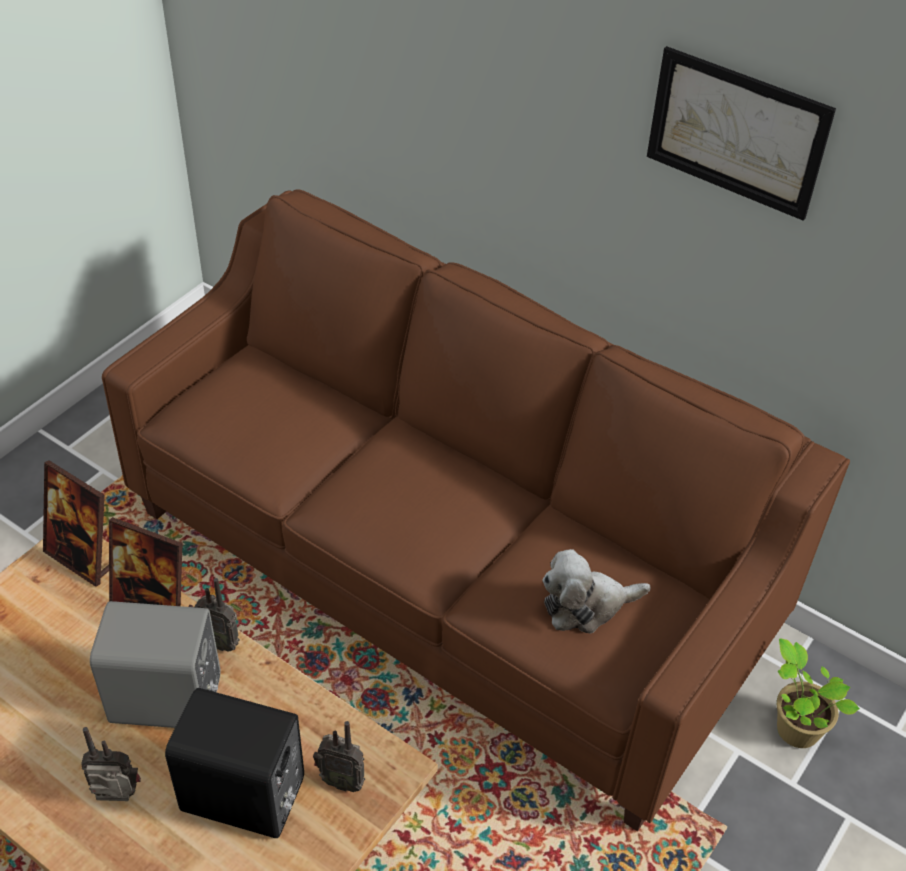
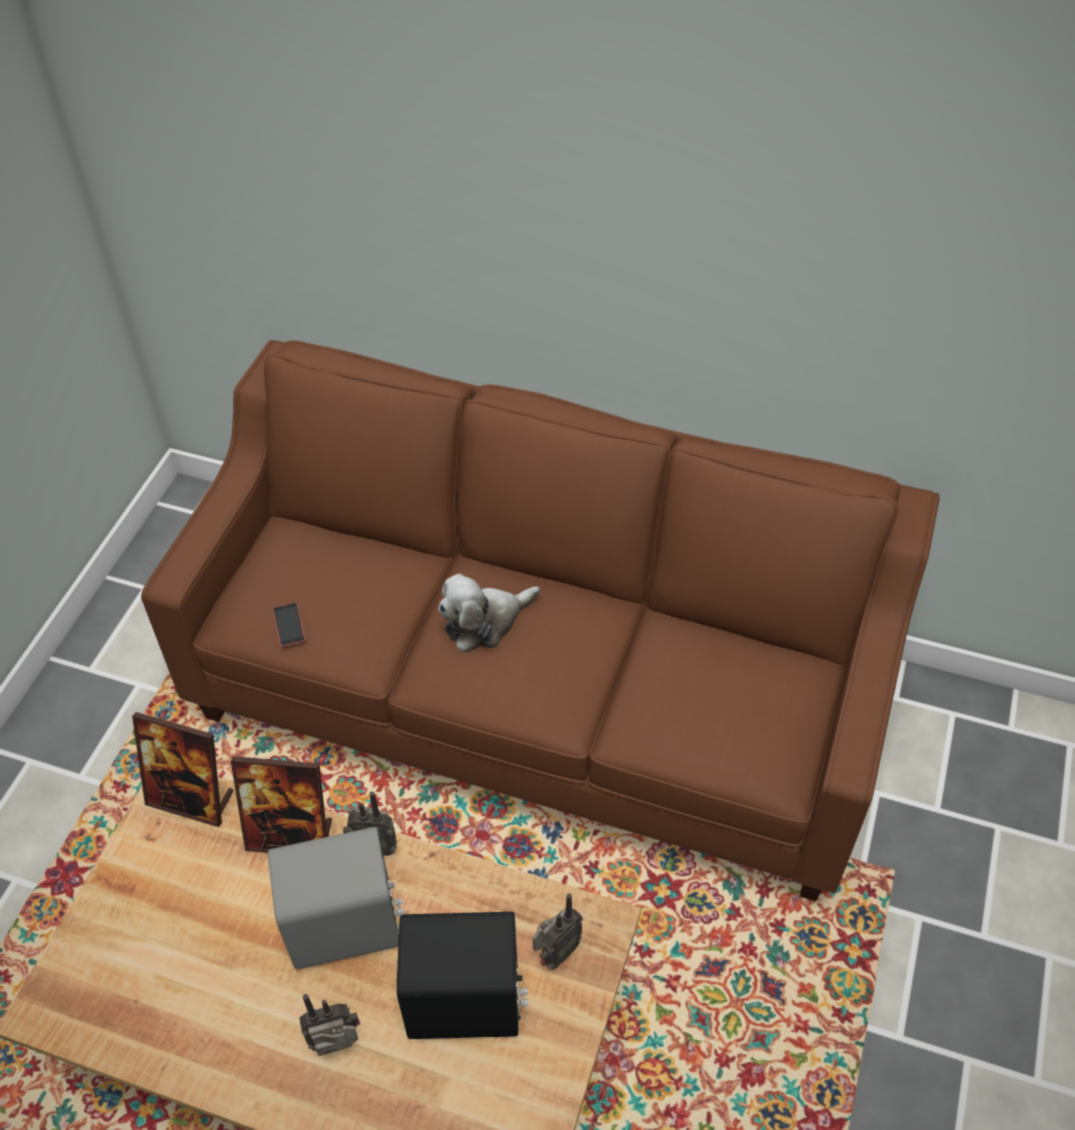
camera: 15 degrees left, 5 degrees up
(220, 434) = (289, 625): none -> phone
(342, 780) = (555, 954): radio -> radio turned 45 degrees counterclockwise
(586, 605) = (727, 704): plush toy -> plush toy (485, 622)
(736, 132) = (789, 201): picture -> none
(794, 727) = (920, 754): potted plant -> none

